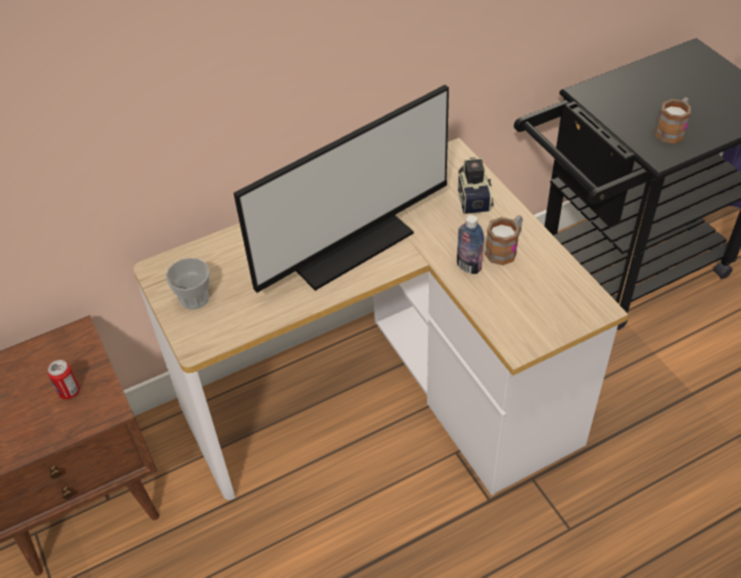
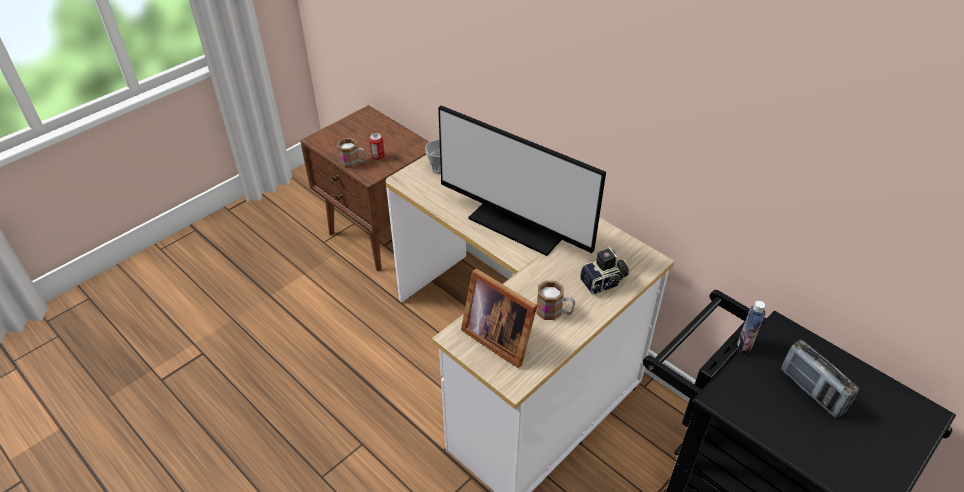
camera: 70 degrees right, 5 degrees down
(468, 266) = (525, 294): bottle -> bottle (744, 344)
(528, 306) = (498, 336): none -> picture frame
(662, 101) = (811, 391): none -> radio
(672, 130) = (767, 404): mug -> mug (353, 163)

